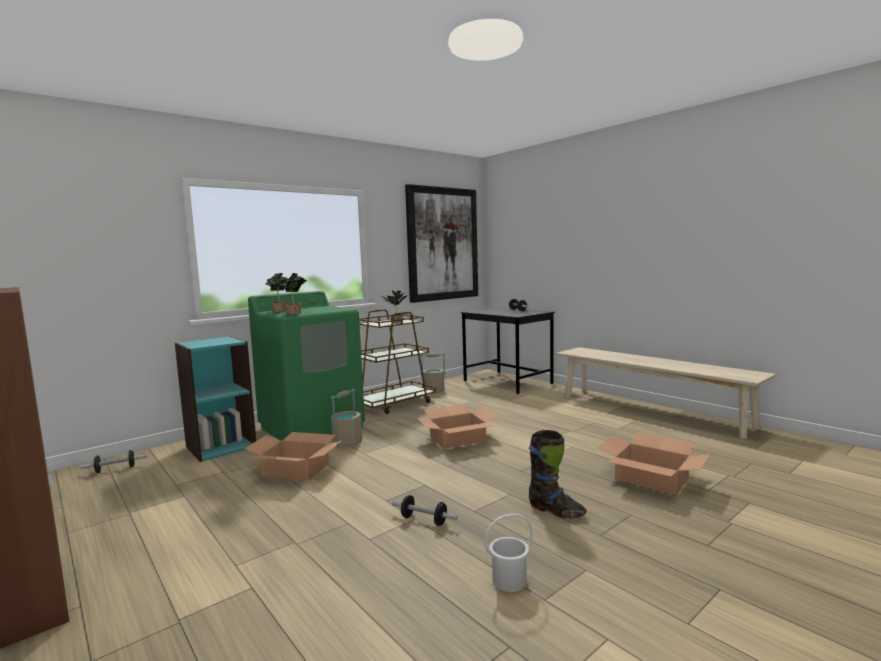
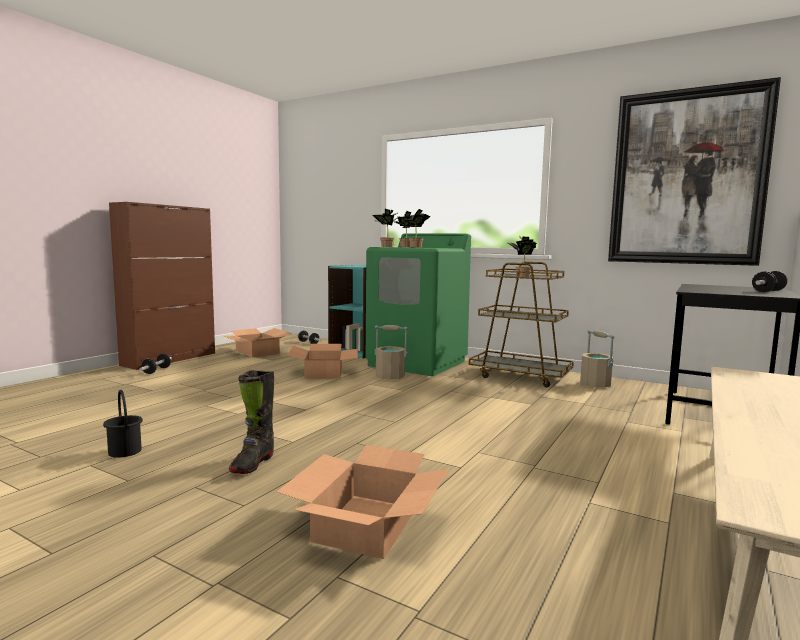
camera: 70 degrees right, 0 degrees up
(316, 310) = (417, 247): none -> potted plant
(424, 520) = (234, 416): dumbbell -> dumbbell (156, 370)
(458, 439) = (435, 409): cardboard box -> cardboard box (257, 352)
(510, 581) = (124, 451): white bucket -> black bucket

